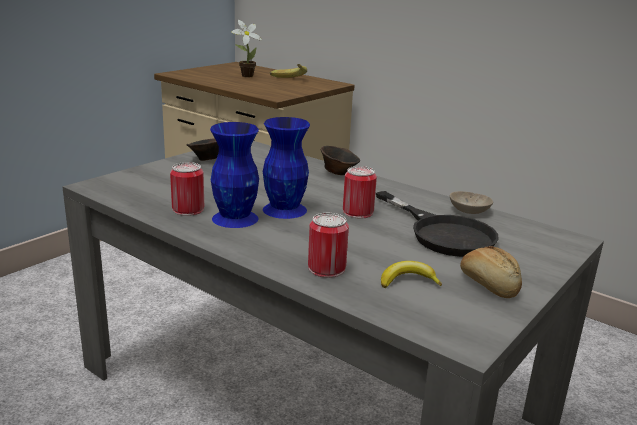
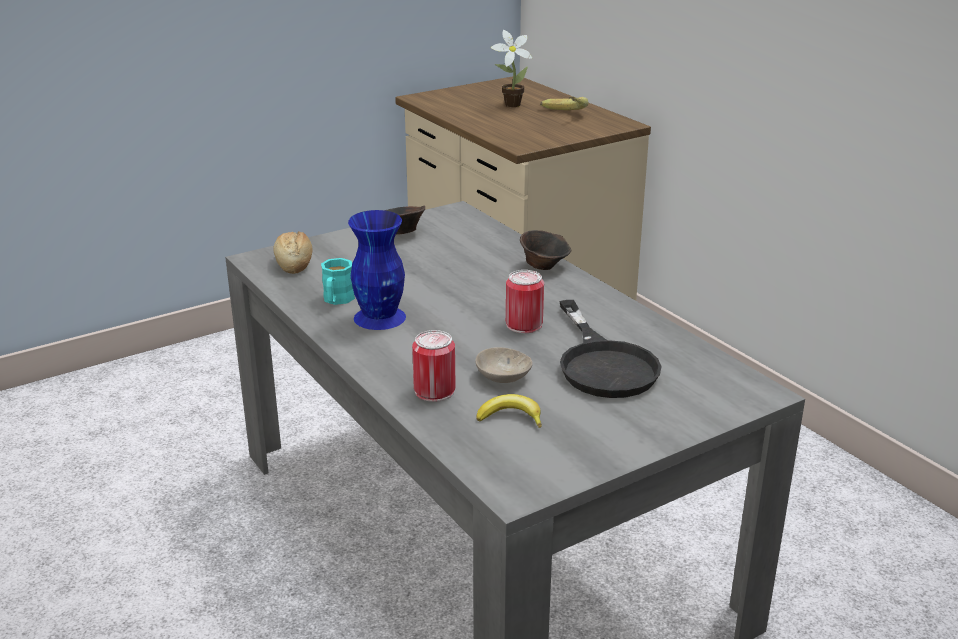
camera: 20 degrees right, 5 degrees up
(188, 209) = (337, 300): can -> turquoise mug
(285, 209) = (443, 312): blue vase -> none
(468, 211) = (663, 338): beige bowl -> beige bowl (501, 377)
(489, 284) = (599, 434): bread -> bread (294, 263)

